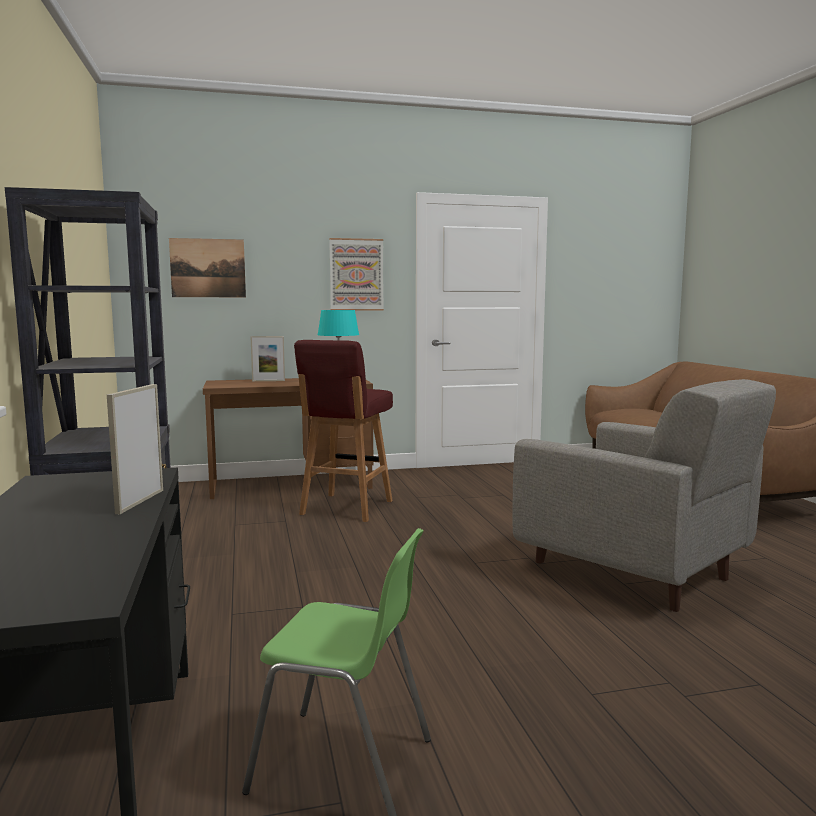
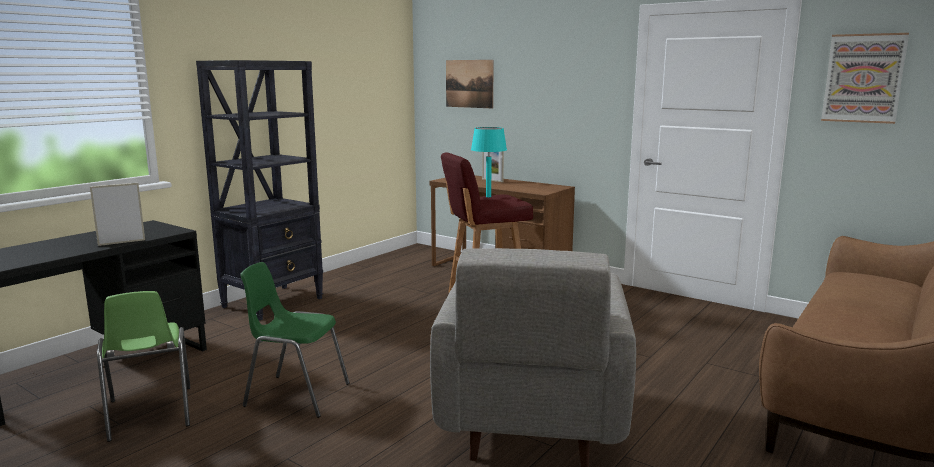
camera: 50 degrees right, 5 degrees up
(356, 274) = (578, 90): picture -> picture (863, 78)
(435, 649) = (296, 395): none -> green chair

